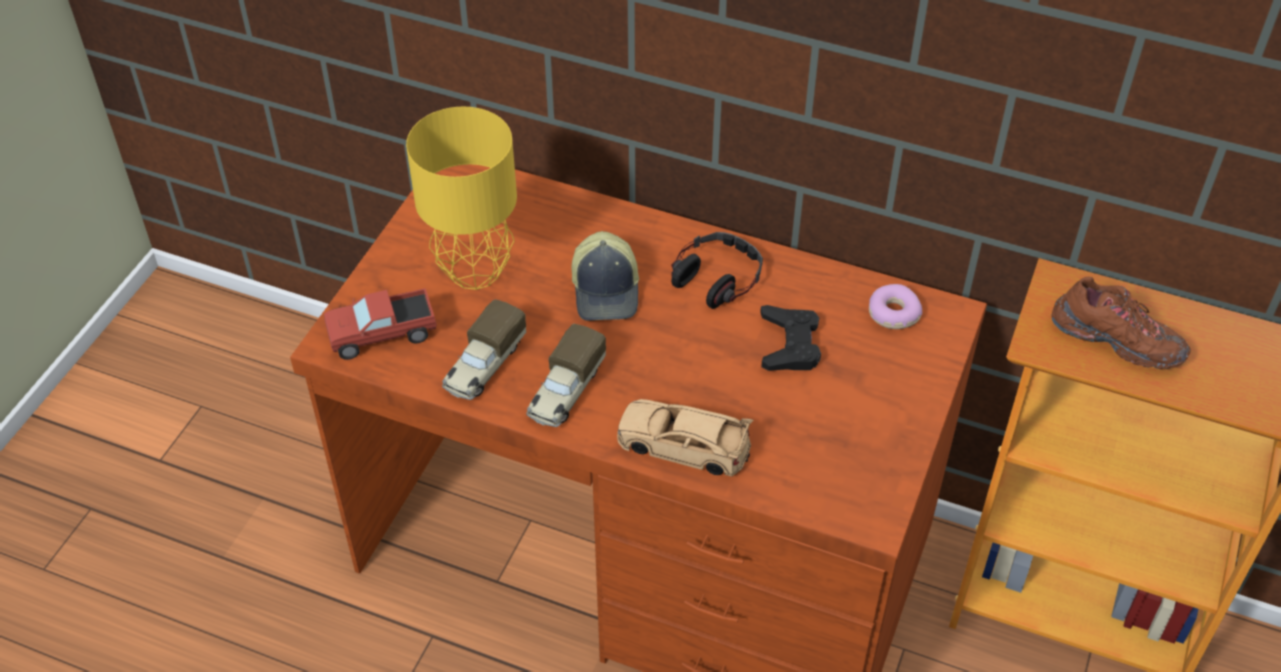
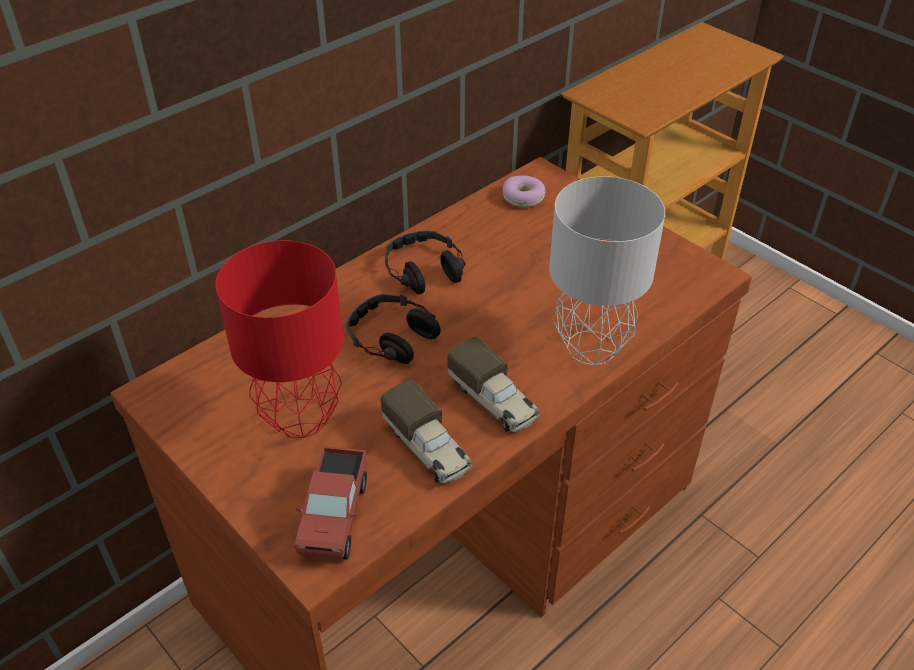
camera: 65 degrees left, 5 degrees down
(477, 271) = (301, 416): yellow table lamp -> red table lamp
(607, 290) = (391, 337): cap -> headphones
(684, 444) = (593, 347): beige toy car -> grey table lamp
(789, 344) = (521, 256): black game controller -> none
(1116, 341) = (655, 91): brown shoe -> none

